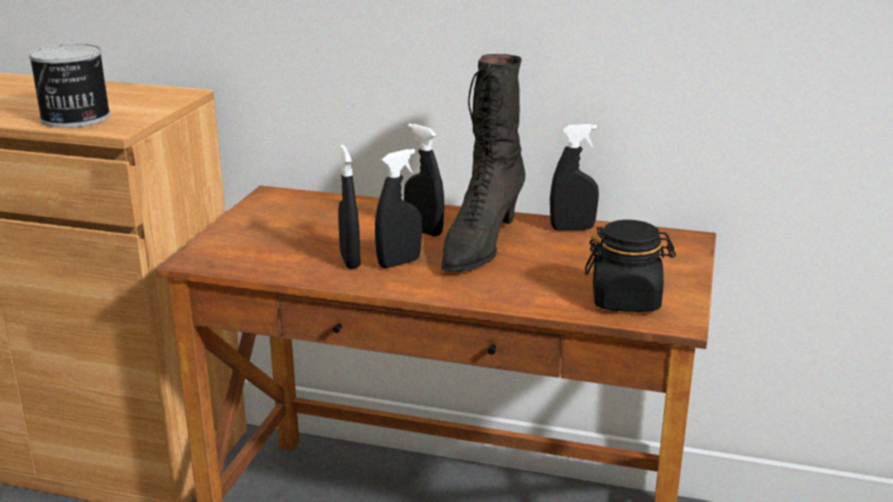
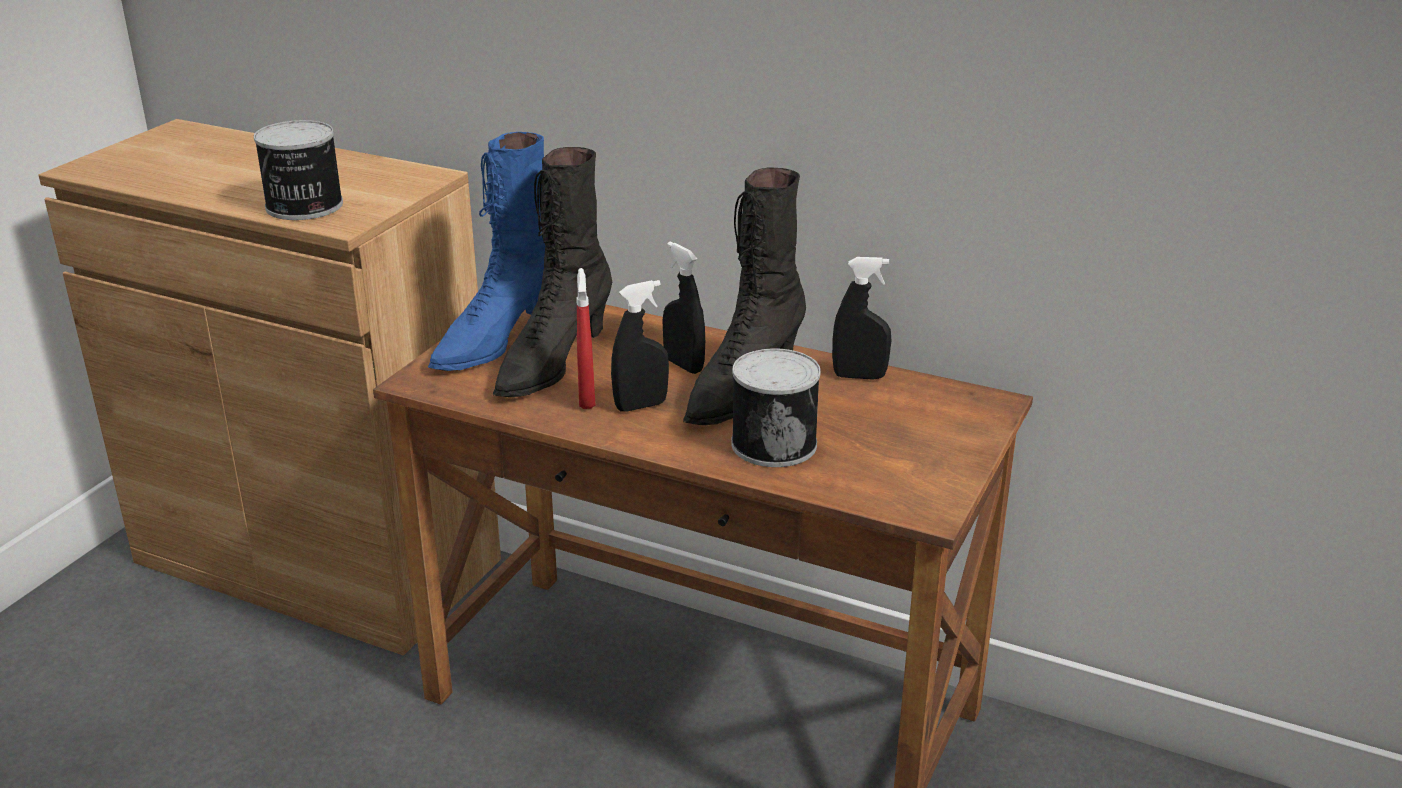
camera: 10 degrees right, 5 degrees up
(257, 225) = (497, 341): none -> blue boot
(310, 237) = (552, 363): none -> black boot
(350, 260) = (586, 398): black spray bottle -> red spray bottle
(524, 281) = (774, 443): none -> can
(626, 300) = (882, 479): black jar -> none

